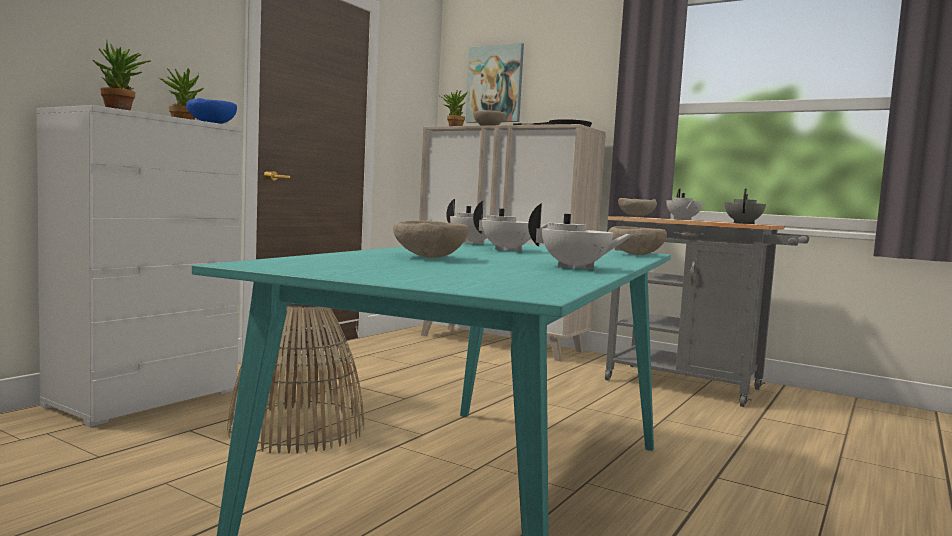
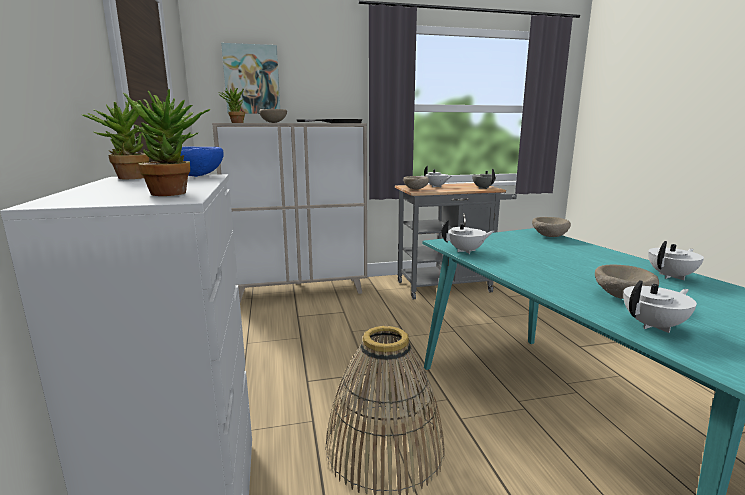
camera: 45 degrees left, 10 degrees up
(508, 250) = (529, 257): white teapot -> white teapot (654, 326)

